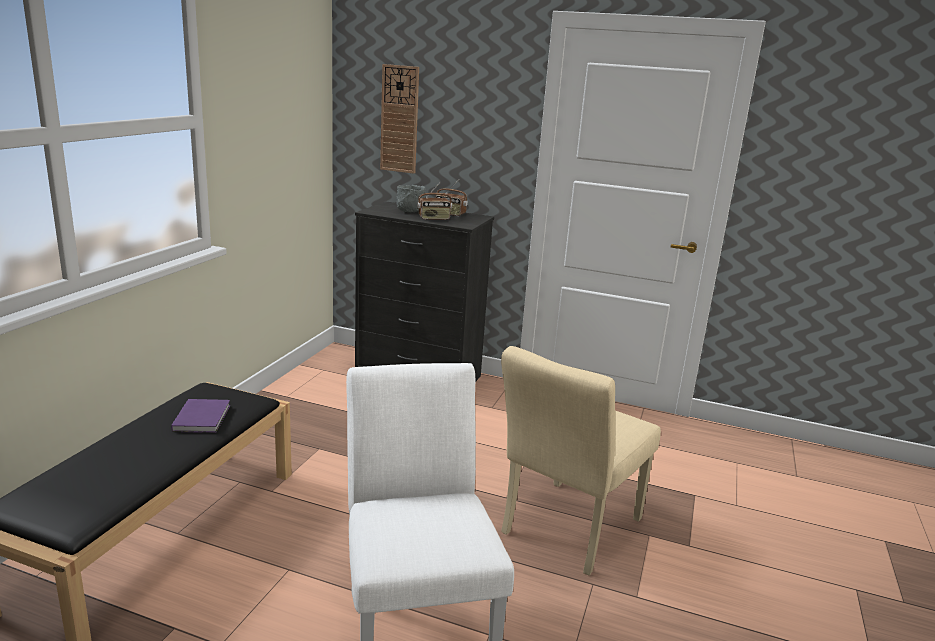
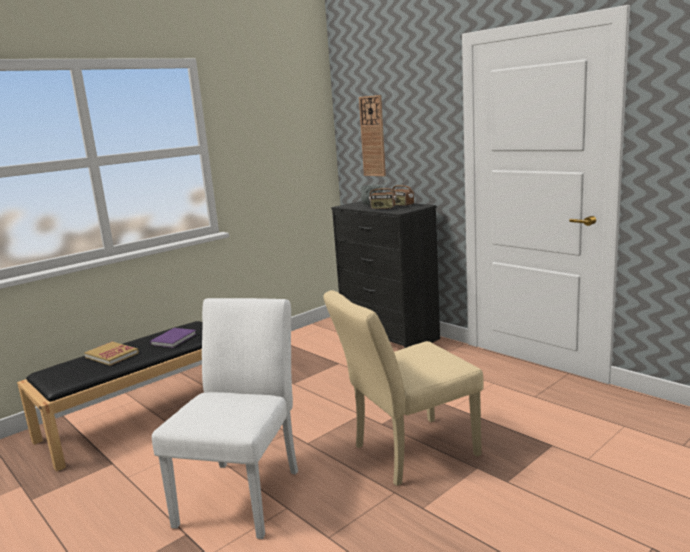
camera: 30 degrees right, 5 degrees down
(120, 456) = (112, 355): none -> book

